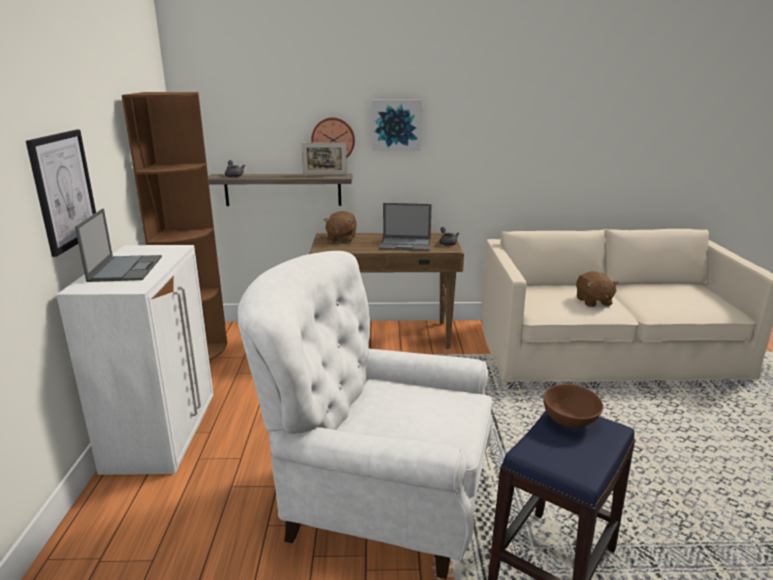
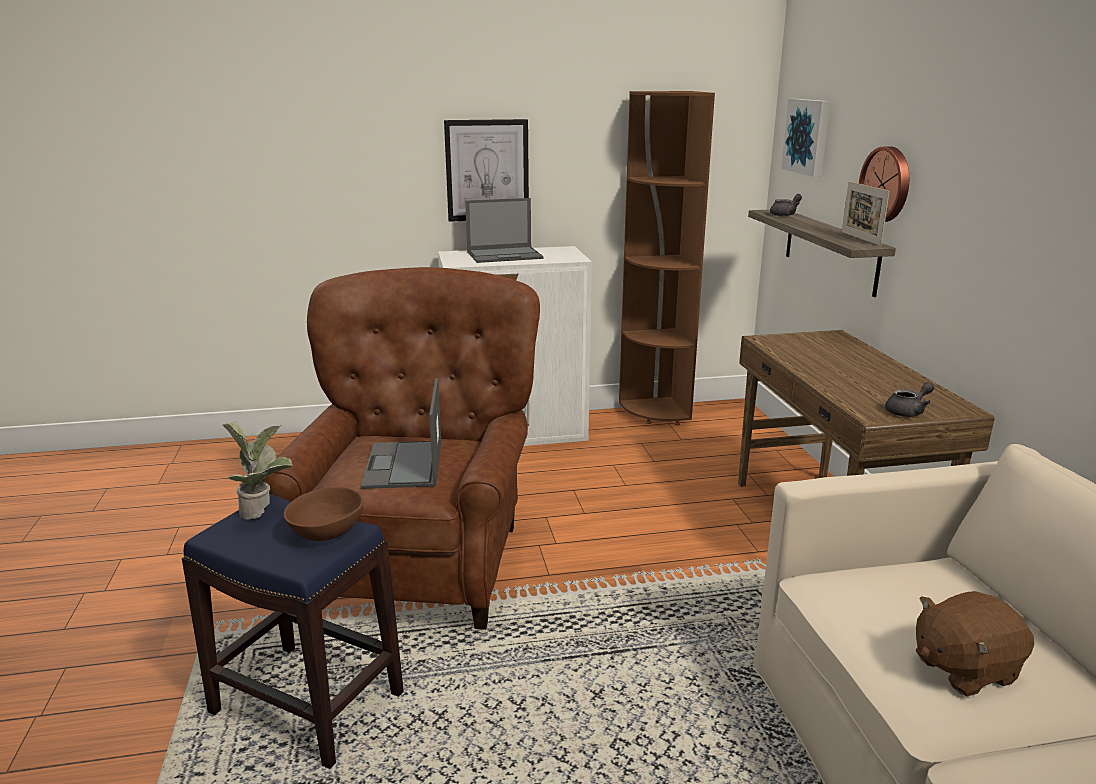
camera: 80 degrees right, 0 degrees up
(341, 239) = (830, 344): brown plush toy -> none
(375, 501) = (420, 562): white armchair -> brown armchair
(396, 125) = (961, 172): picture -> picture (808, 136)
(406, 244) = (856, 383): laptop -> laptop (404, 465)
(542, 451) = (263, 511): none -> potted plant

